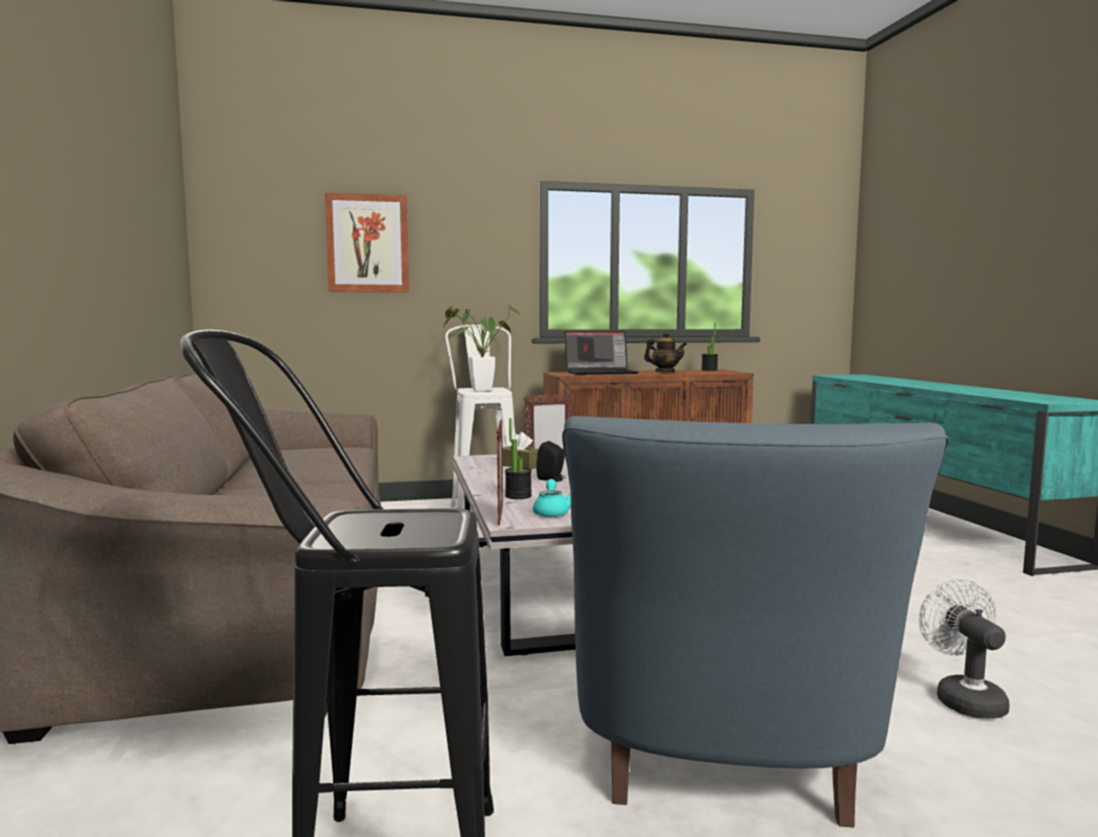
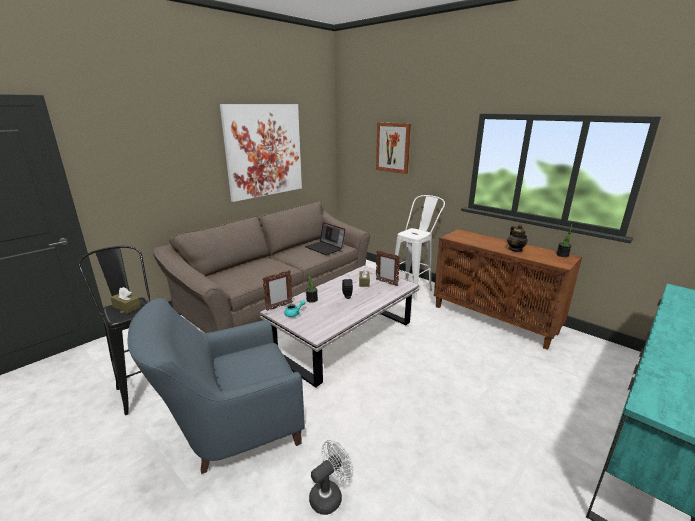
camera: 55 degrees right, 15 degrees up
(115, 213) = (264, 151): none -> picture
(375, 525) = (126, 307): none -> brown tissue box
(476, 390) = (409, 233): potted plant -> none
(601, 373) = (477, 239): laptop -> laptop (325, 248)

